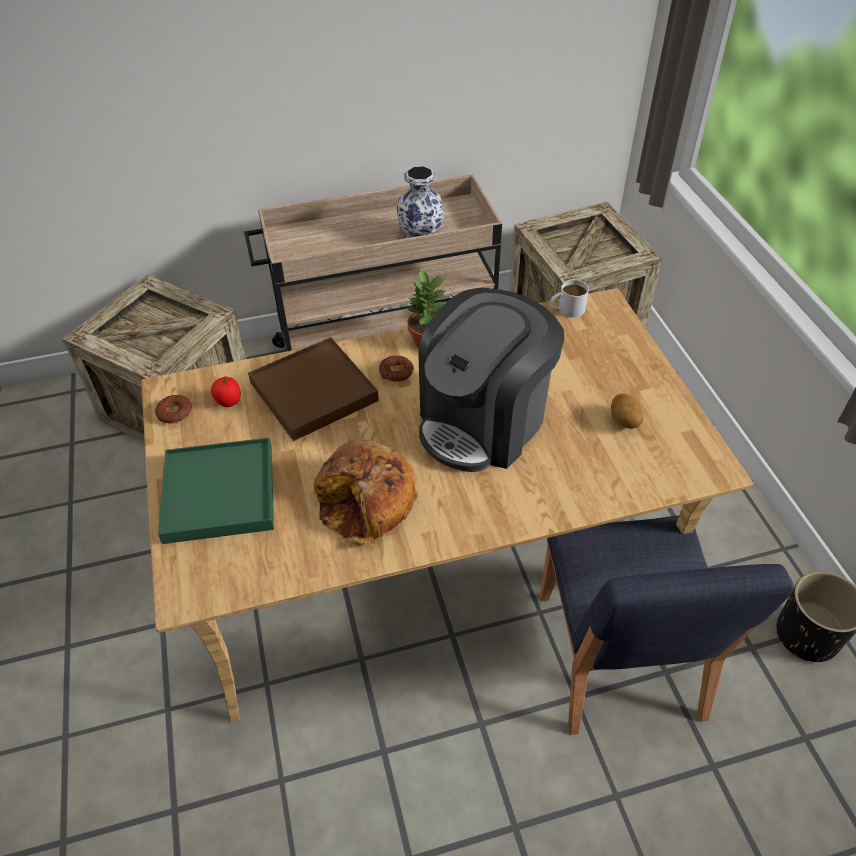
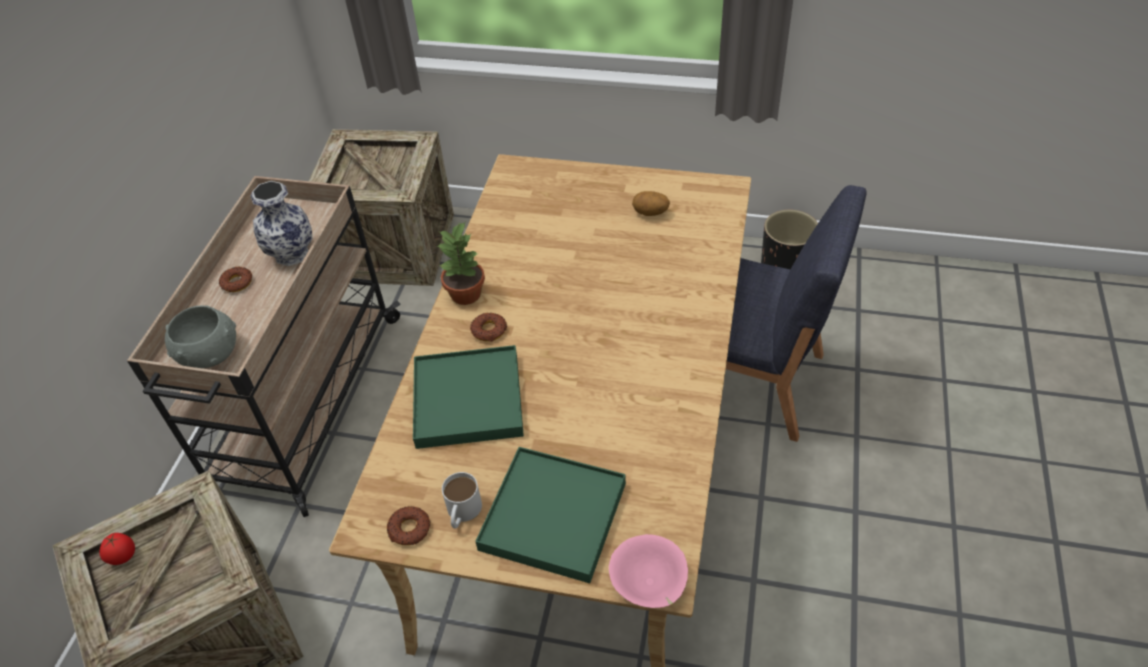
camera: 60 degrees left, 0 degrees up
(174, 586) = (649, 585): none -> pink bowl
(229, 402) = (429, 475): tomato -> tomato (123, 556)
(300, 246) = (209, 353): none -> grey bowl
(314, 391) = (468, 400): brown tray -> green tray
(366, 502) = (634, 404): bread -> none
(373, 225) = (237, 282): none -> donut
(484, 421) = (593, 294): coffee machine -> none
(566, 310) = (500, 193): white mug -> white mug (462, 512)

